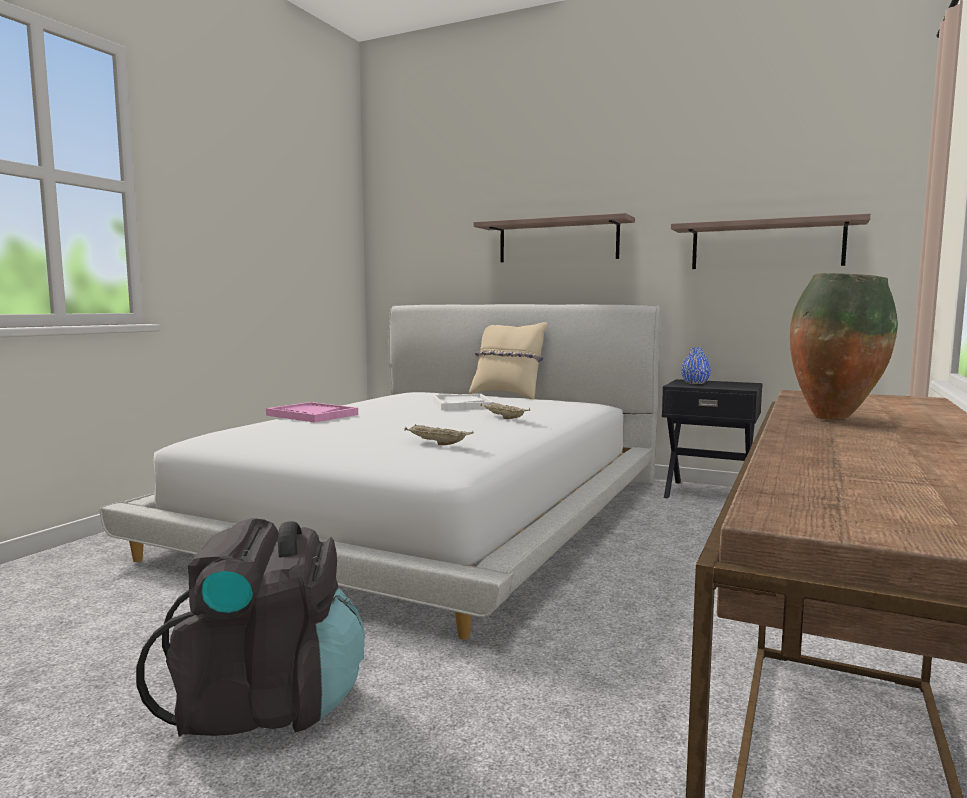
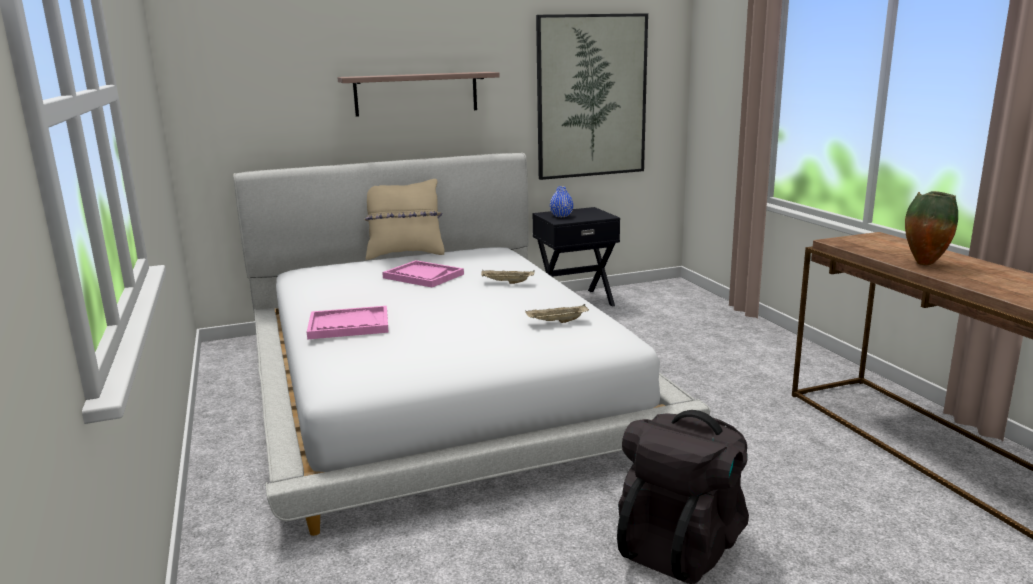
camera: 45 degrees left, 10 degrees up
(462, 404) = (423, 276): white tray -> pink tray
(766, 245) = (591, 96): shelf -> picture

